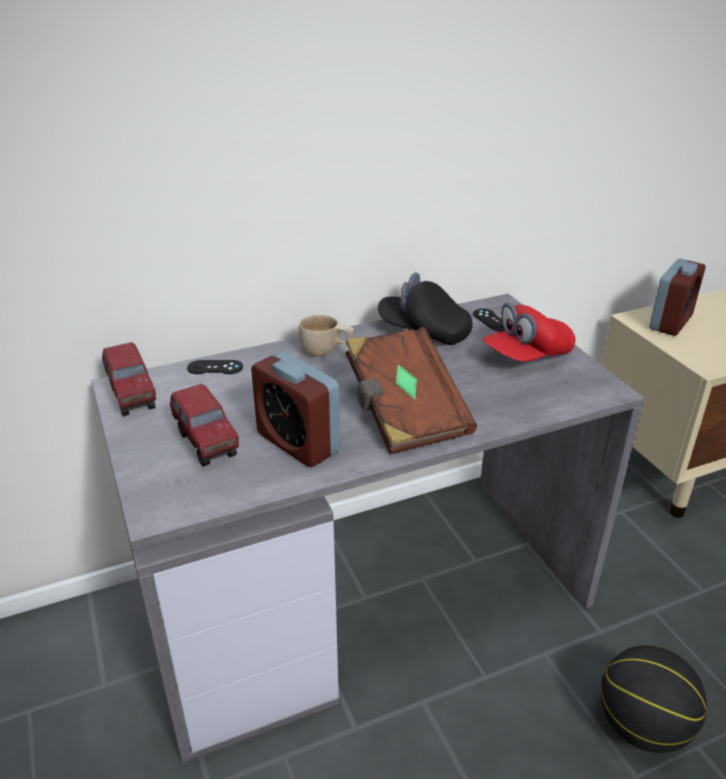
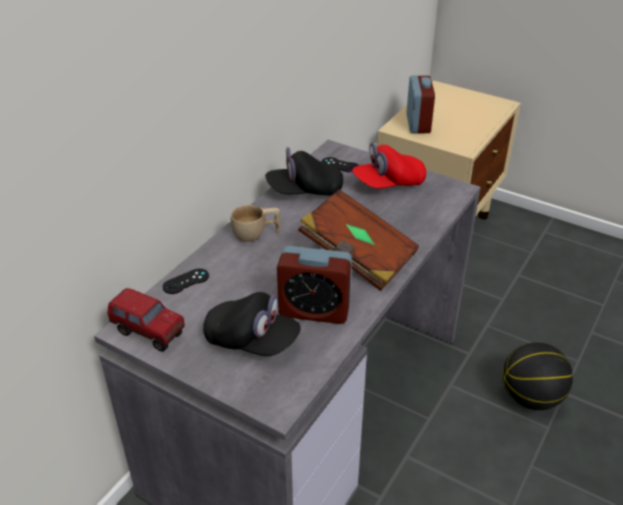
camera: 35 degrees left, 5 degrees up
(207, 443) = (252, 341): toy truck -> black cap
(527, 356) = (388, 184): red cap -> red cap turned 45 degrees clockwise

